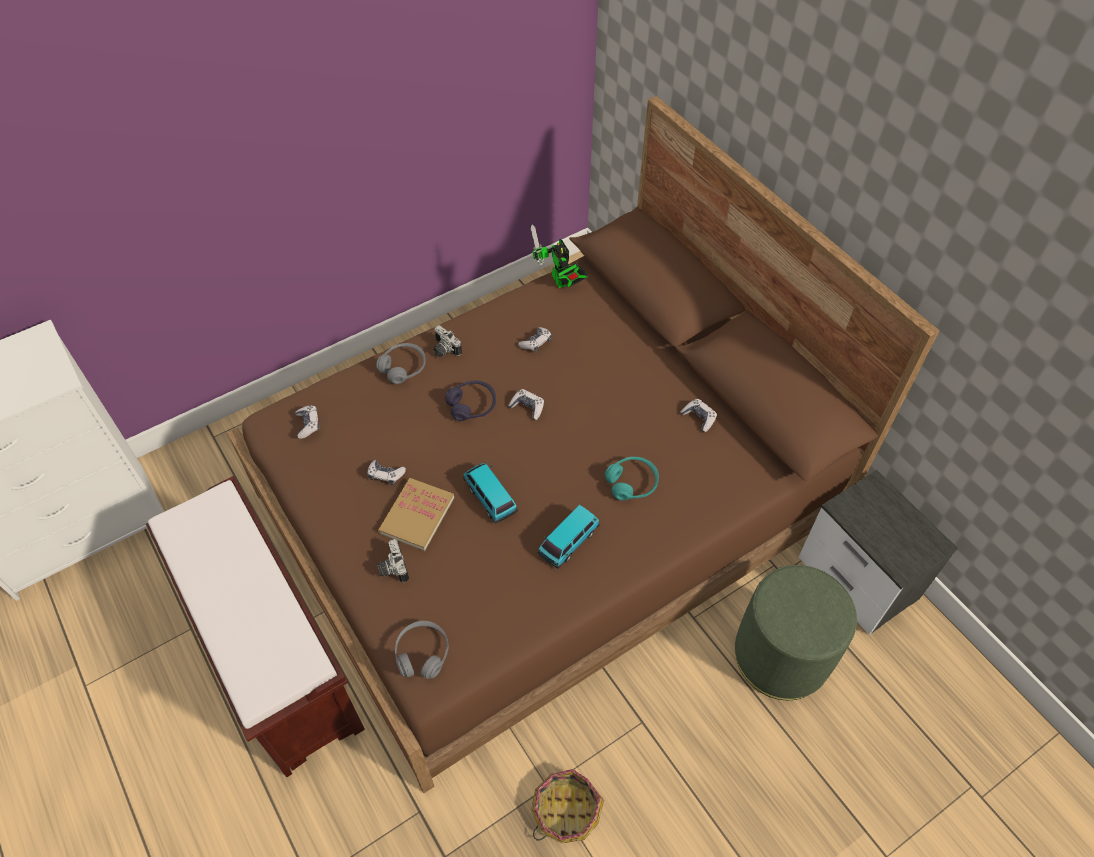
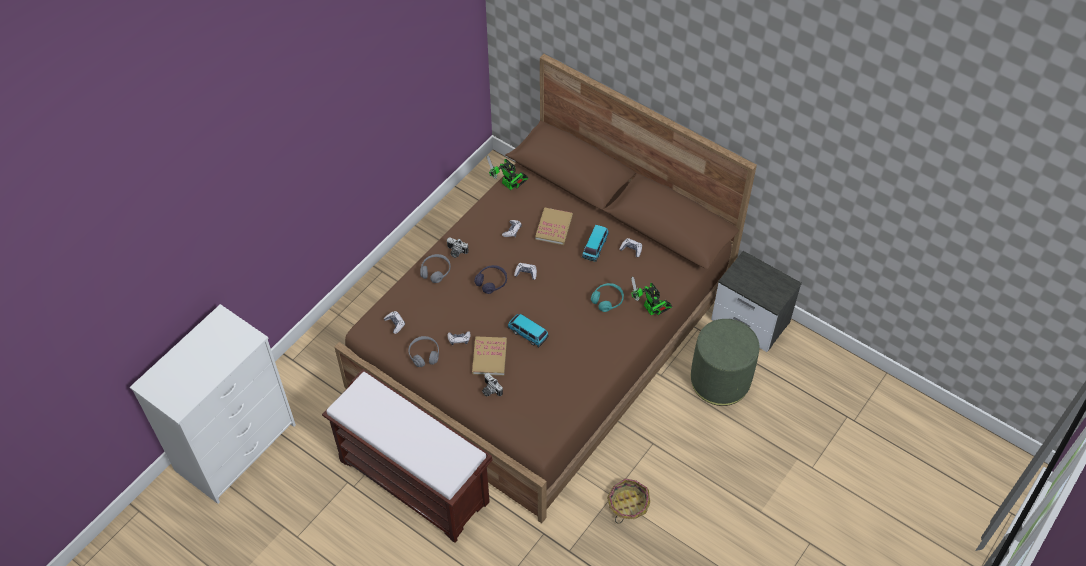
camera: 20 degrees left, 0 degrees up
(422, 653) = (530, 430): grey headphones -> grey headphones (424, 354)
(568, 541) = (585, 344): toy car -> toy car (595, 247)
(597, 354) = (554, 227): none -> book
(694, 520) = (651, 310): none -> toy robot

